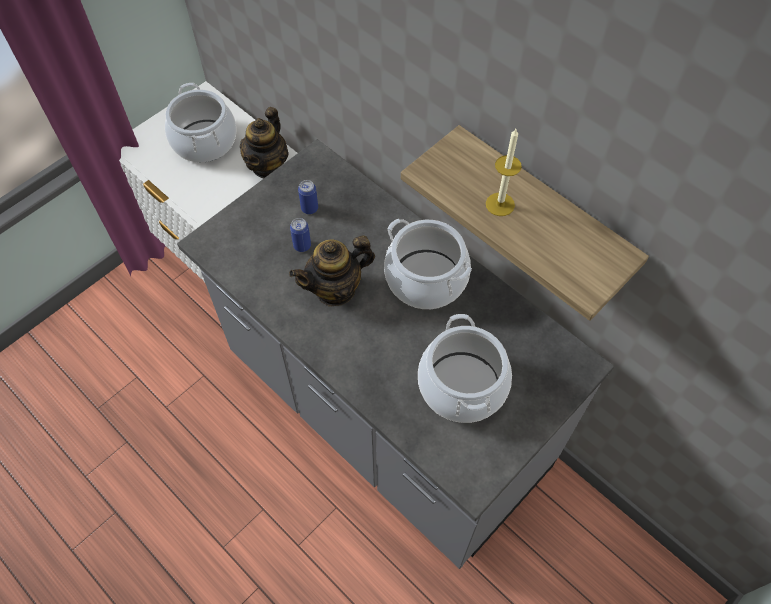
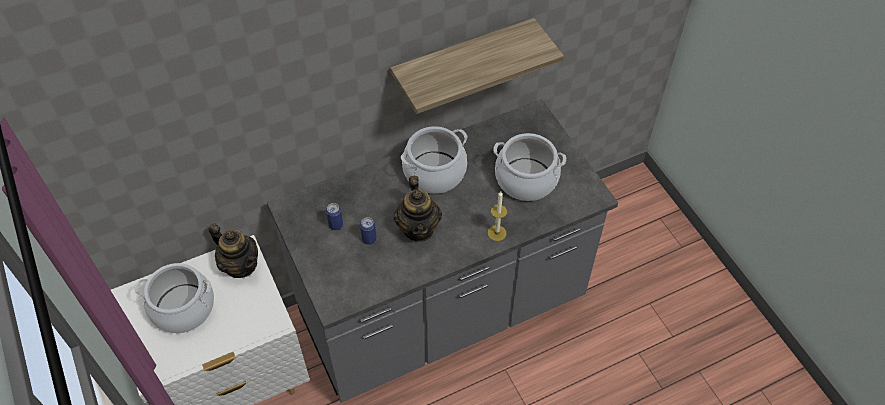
camera: 70 degrees left, 5 degrees down
(500, 204) = (467, 68): candle -> candle (497, 233)

